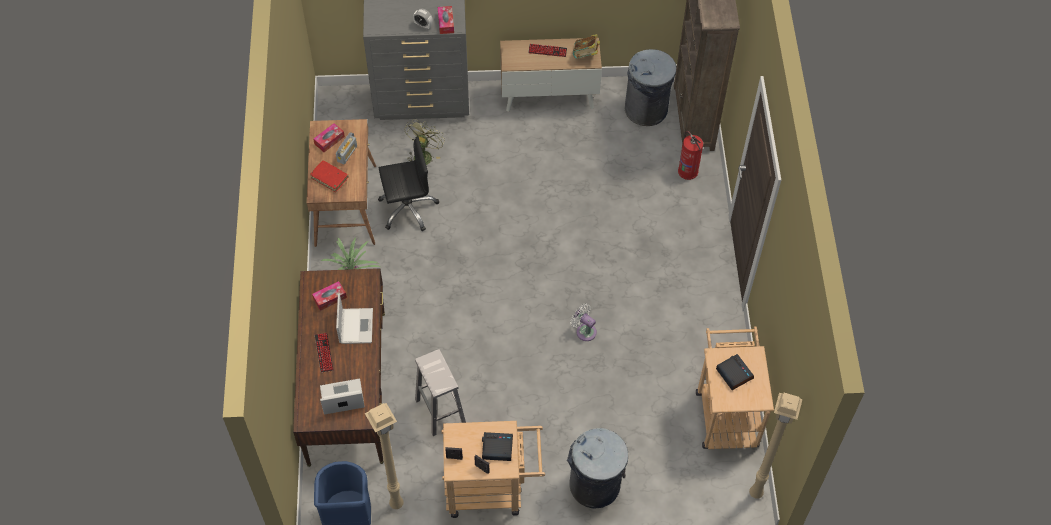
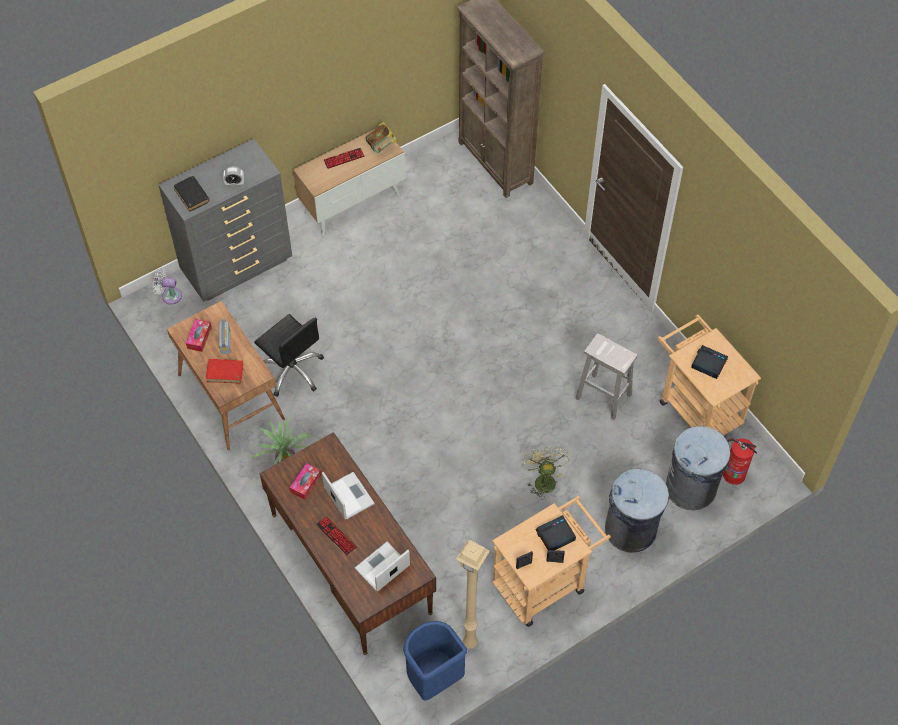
camera: 30 degrees left, 0 degrees up
(383, 20) = (192, 196): none -> black book
(408, 208) = (292, 370): black office chair -> black office chair turned 90 degrees clockwise
(423, 154) = (272, 313): green fan -> green fan (543, 479)
(440, 411) = (452, 539): white stool -> white stool (604, 397)
(446, 23) = (254, 171): tissue box -> none
(584, 330) = (529, 399): white fan -> white fan (169, 295)
(646, 109) = (449, 175): grey trash can -> grey trash can (691, 488)
(687, 171) = (522, 212): fire extinguisher -> fire extinguisher (733, 474)
(756, 494) = (767, 463): beige floor lamp -> none

